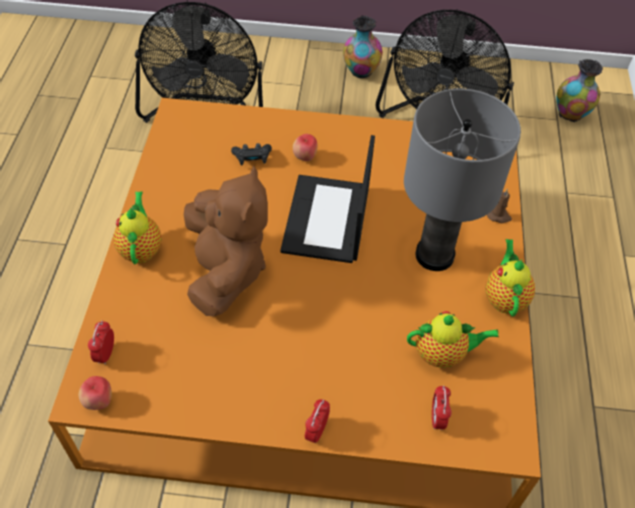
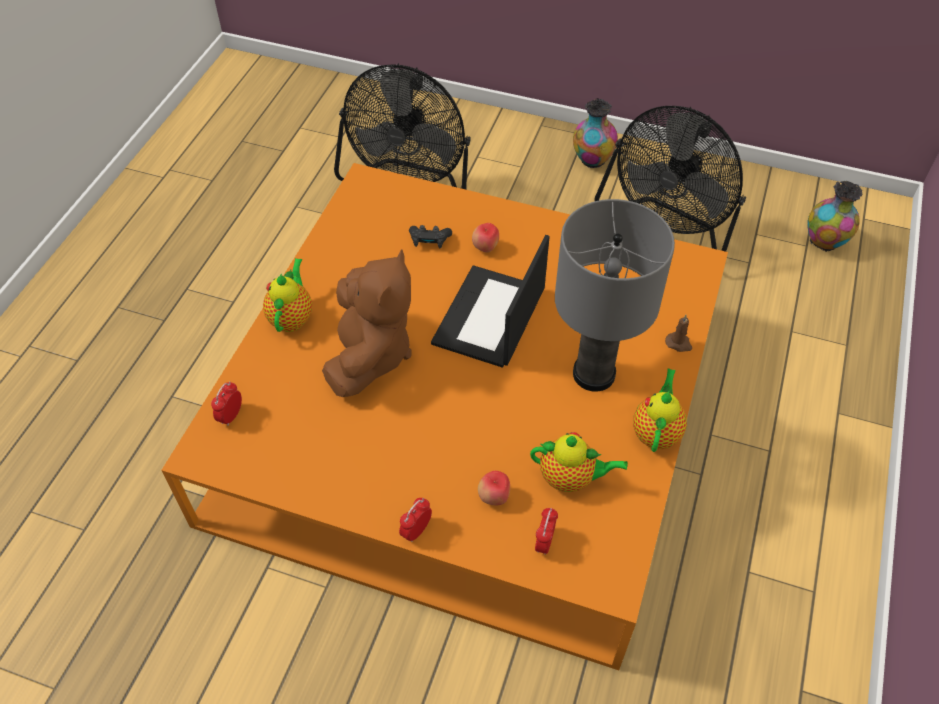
camera: 15 degrees right, 0 degrees up
(99, 401) = (213, 461): apple -> apple (494, 497)

